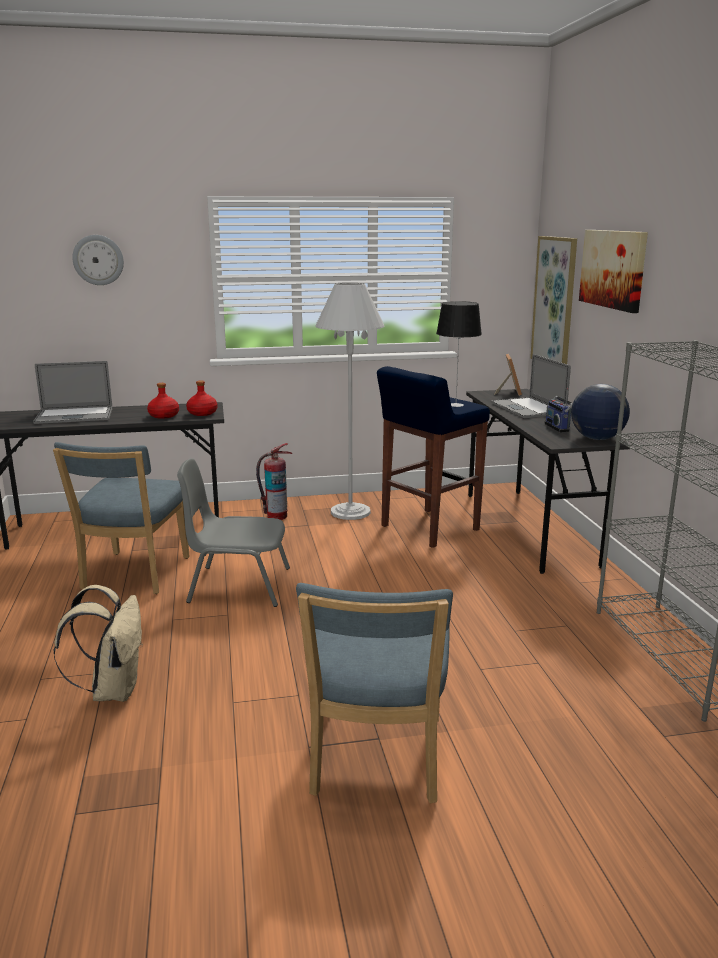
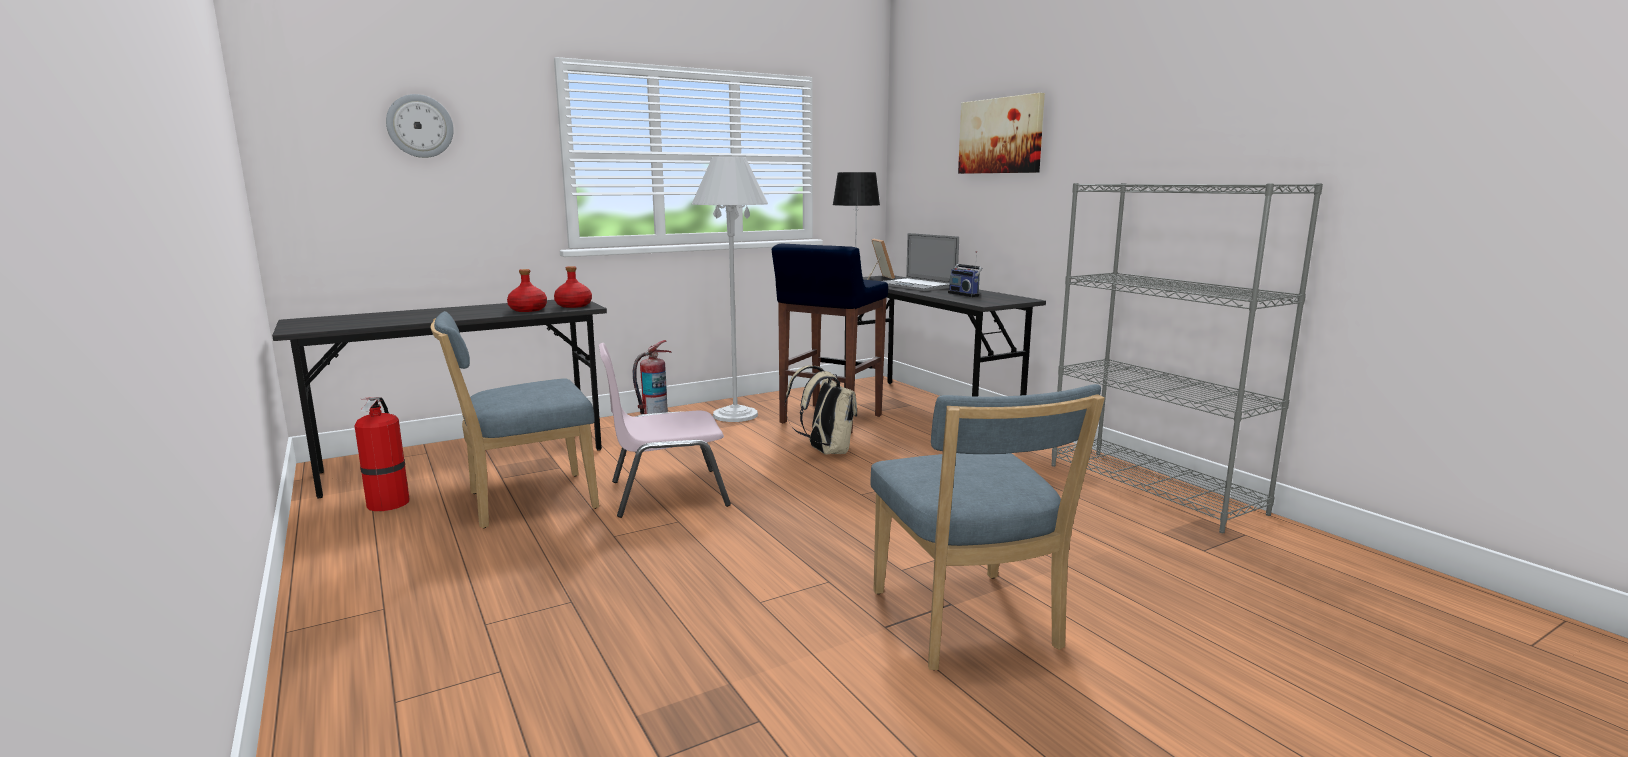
camera: 20 degrees left, 5 degrees down
(45, 561) = (389, 502): none -> fire extinguisher
(74, 416) = (407, 316): laptop -> none
(113, 690) = (597, 617): beige backpack -> beige backpack (825, 451)
(133, 575) = (525, 501): blue chair -> blue chair turned 75 degrees clockwise
(238, 585) = (666, 493): grey chair -> pink chair
(554, 302) = (920, 183): picture -> none
(596, 439) = (1011, 299): globe -> none

